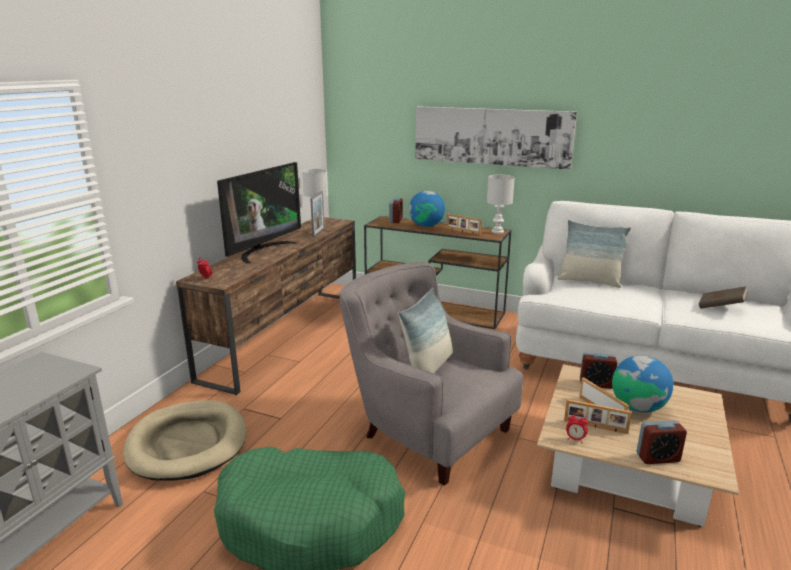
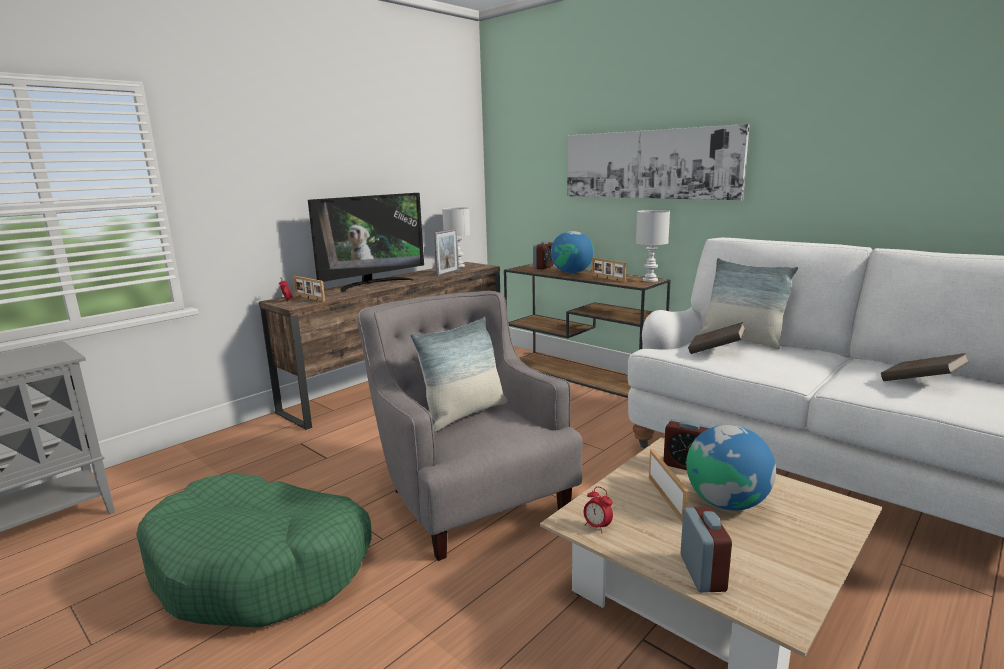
camera: 20 degrees right, 5 degrees down
(188, 443) = (221, 467): beige dog bed -> none
(581, 293) = (715, 351): none -> brown book
(595, 427) = (640, 517): picture frame -> picture frame (309, 298)
(657, 458) = (702, 573): alarm clock -> alarm clock turned 105 degrees counterclockwise

